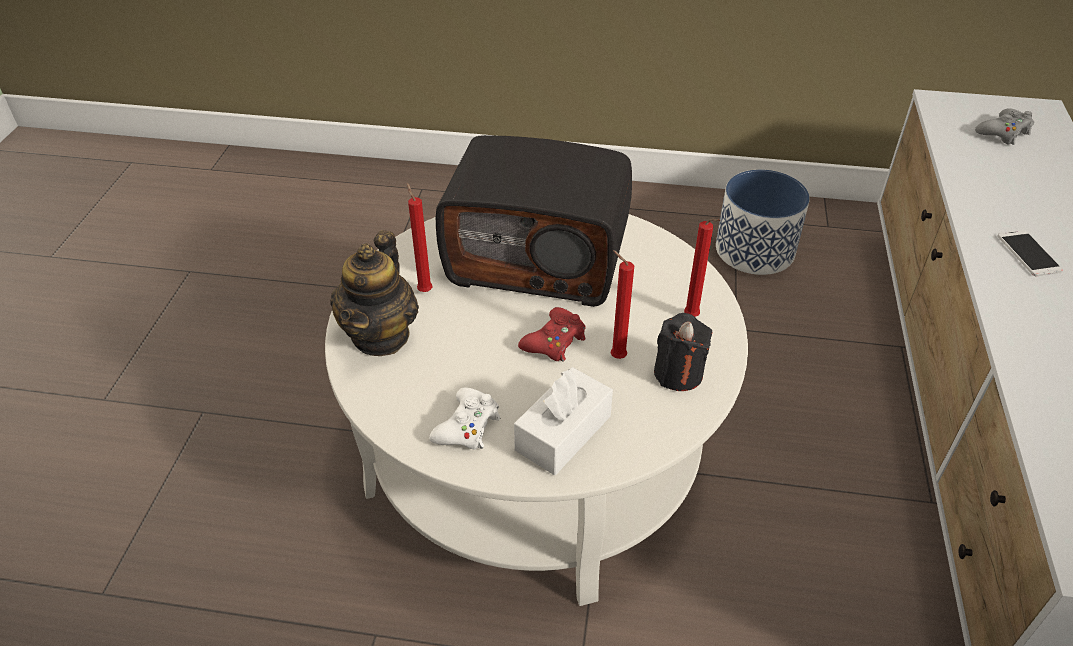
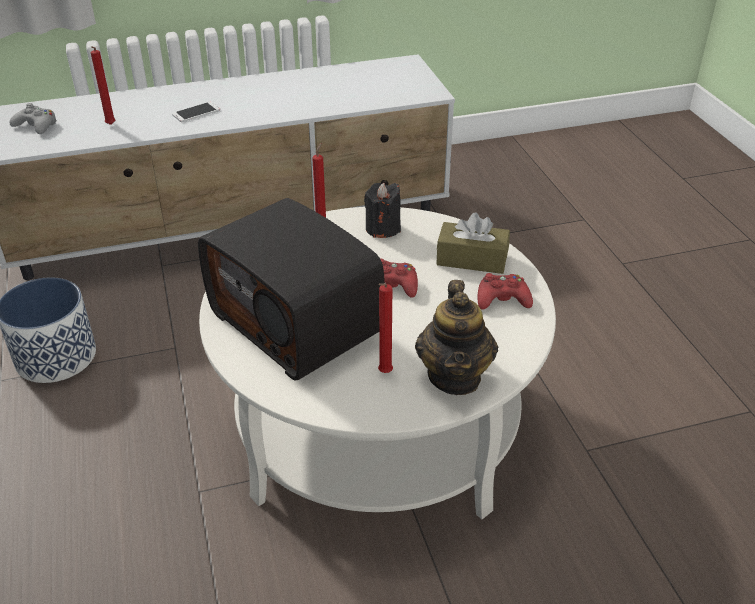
camera: 115 degrees left, 5 degrees down
(381, 335) = (455, 376): teapot -> teapot turned 105 degrees clockwise
(467, 426) = (502, 299): white game controller -> red game controller
(539, 258) = (298, 322): radio -> radio turned 150 degrees clockwise
(563, 433) = (472, 259): white tissue box -> brown tissue box
(615, 356) = (386, 256): red candle -> red candle (110, 125)

